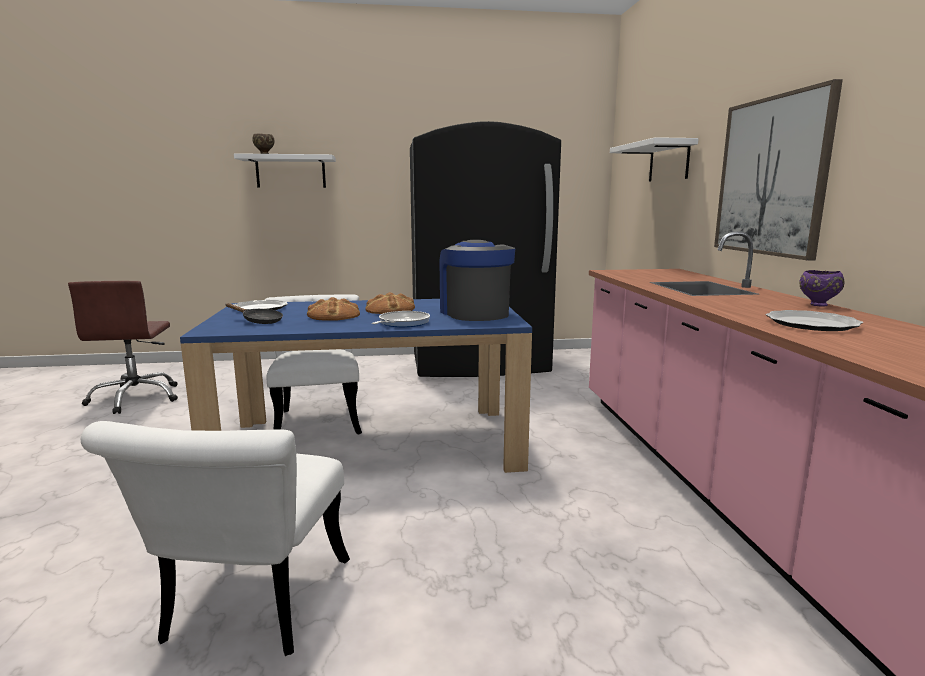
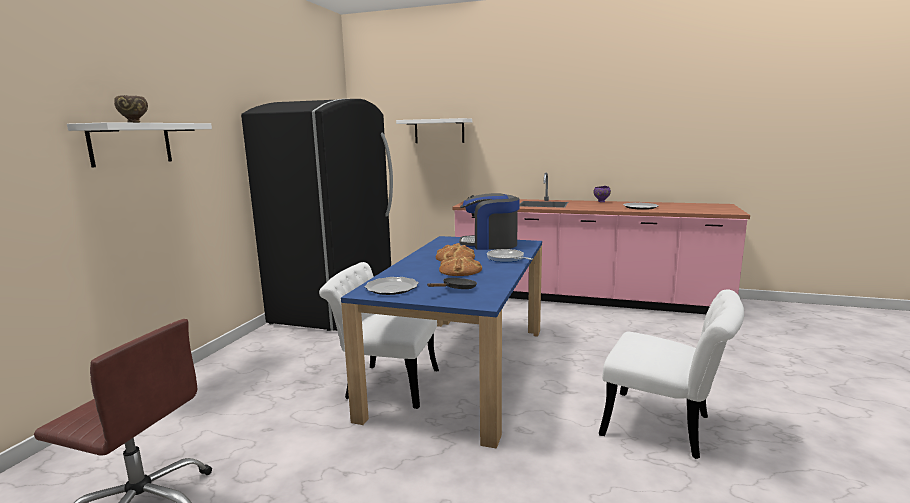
camera: 65 degrees left, 0 degrees up
(771, 176) = (544, 143): picture -> none

